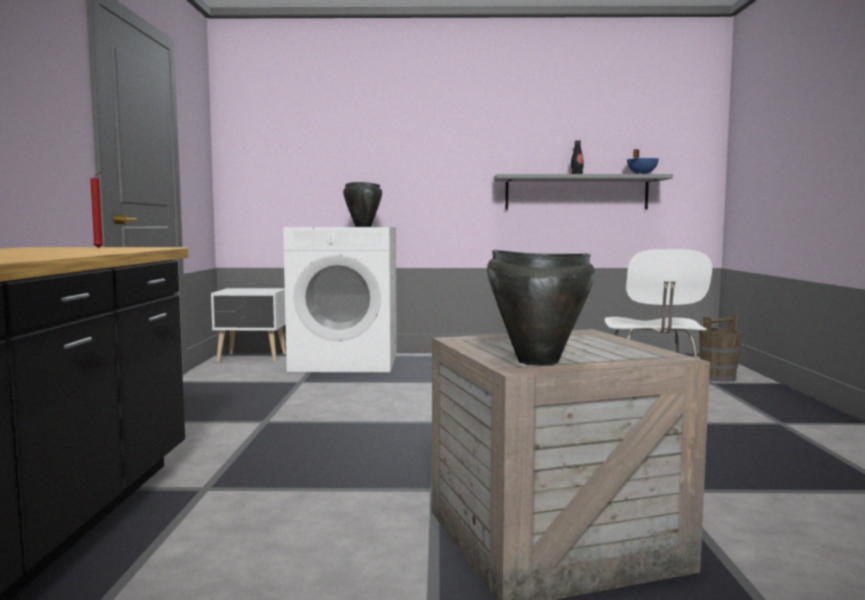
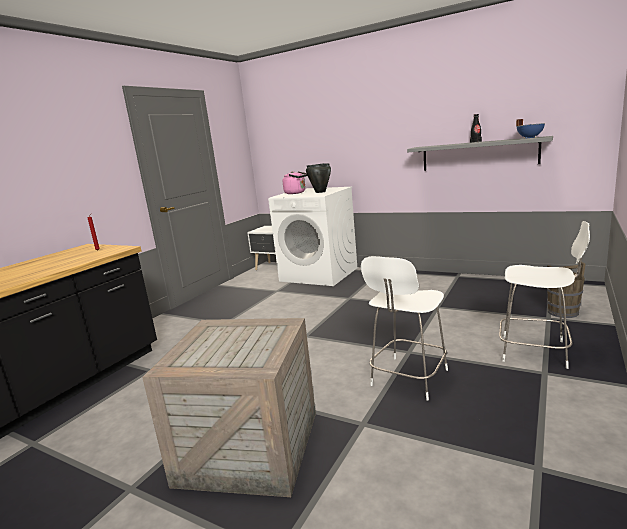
camera: 30 degrees right, 10 degrees up
(320, 226) = (296, 193): none -> pink kettle
(537, 361) = (188, 361): black cooking pot -> none
(745, 408) = (536, 351): none -> white stool

